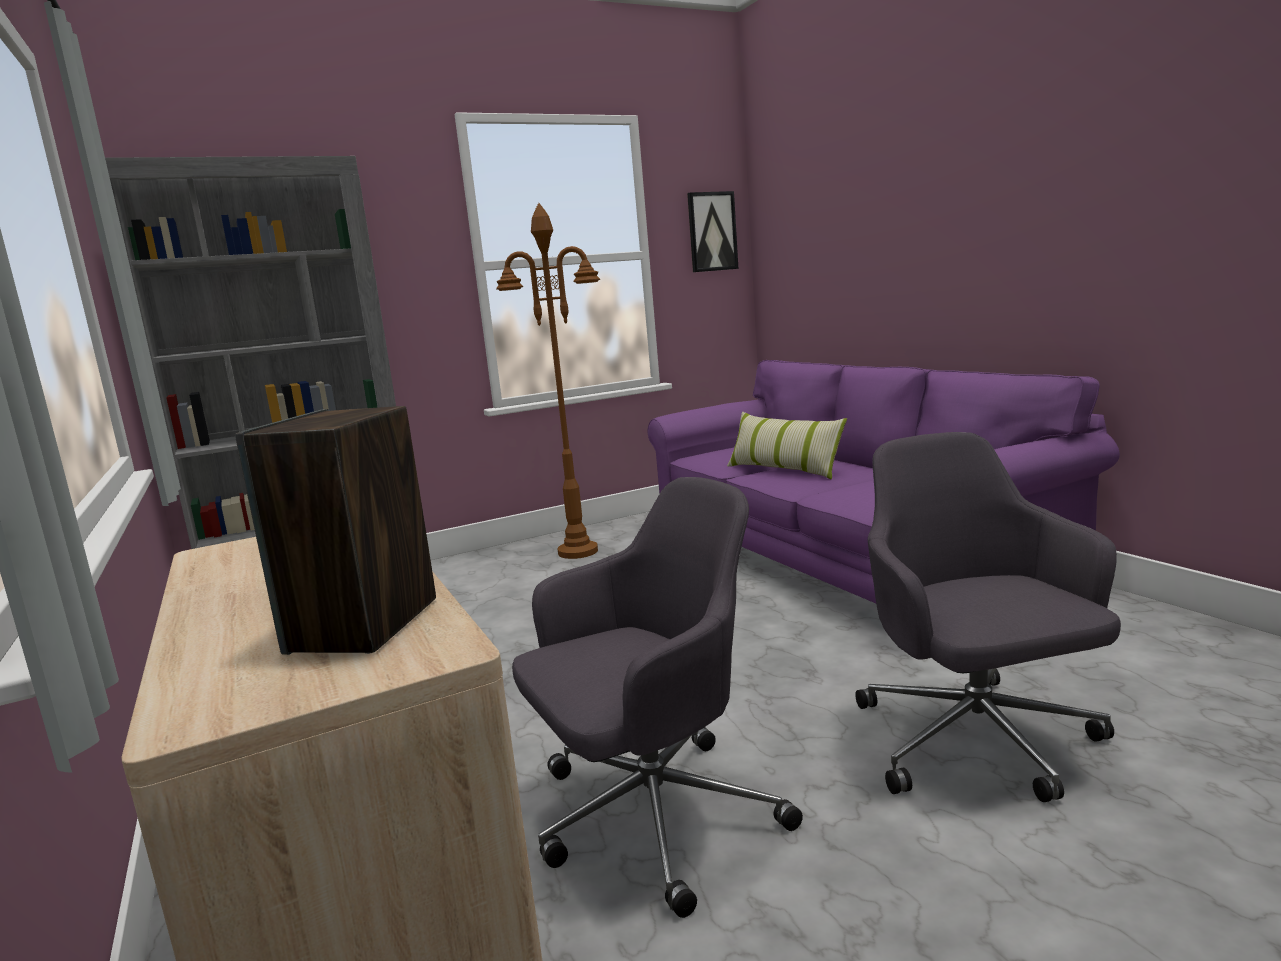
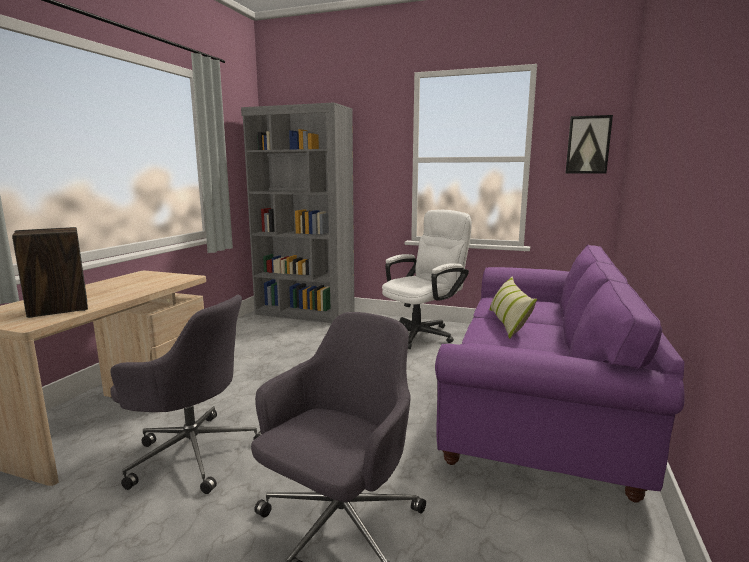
camera: 45 degrees right, 0 degrees up
(578, 551) = (422, 334): brown floor lamp -> white office chair

